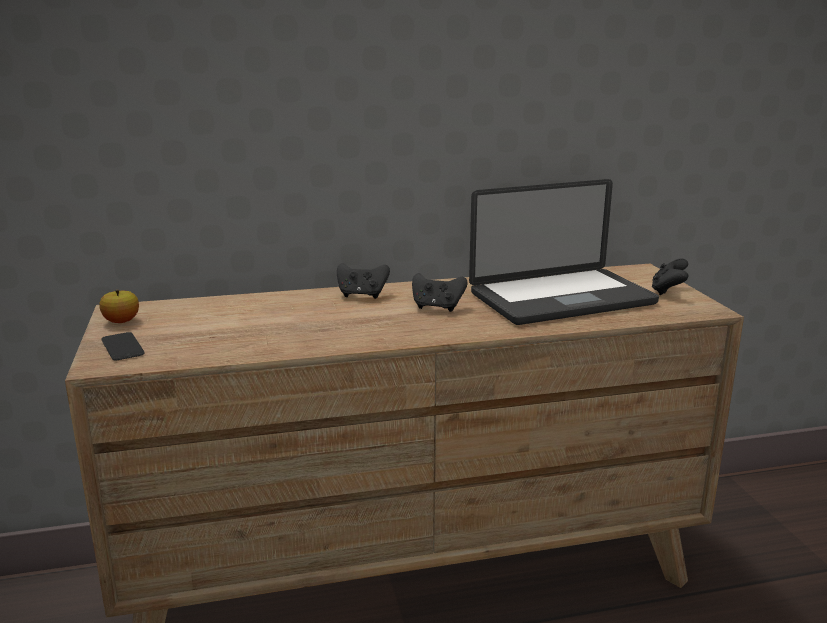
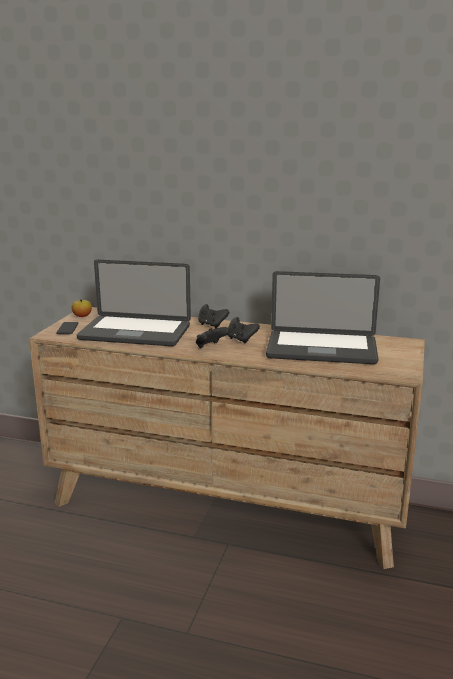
camera: 30 degrees right, 0 degrees up
(258, 330) = (135, 333): none -> laptop
(668, 291) = (400, 358): black game controller -> black game controller (210, 347)

